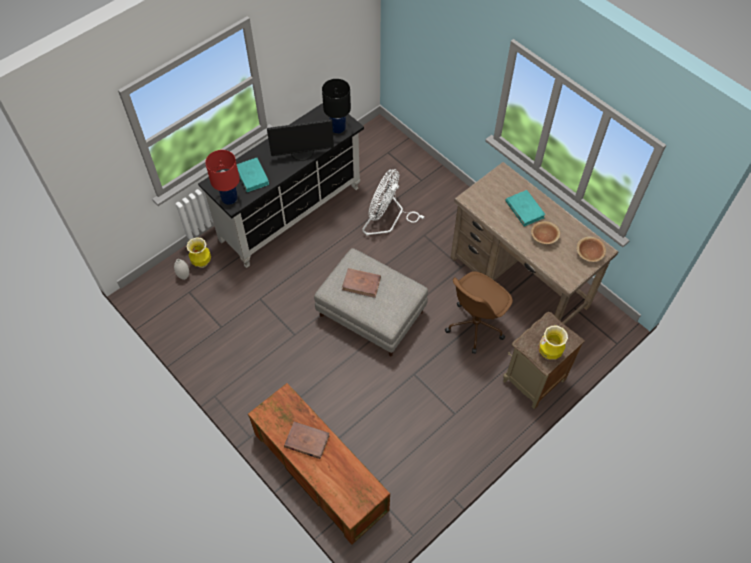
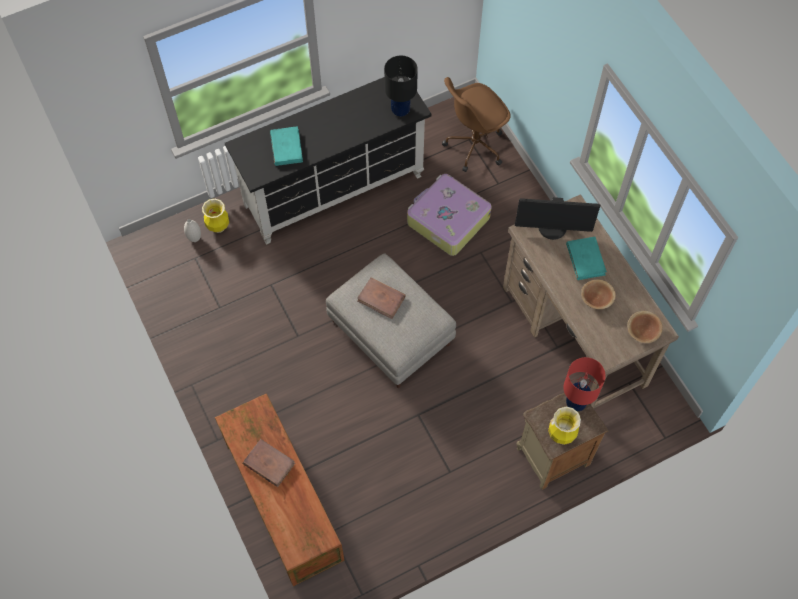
camera: 15 degrees right, 5 degrees up
(230, 199) = (254, 170): red table lamp -> red table lamp (576, 403)
(302, 153) = (351, 132): monitor -> monitor (552, 229)
(389, 216) = (447, 220): white fan -> suitcase
(474, 328) = (503, 378): brown office chair -> brown office chair (473, 147)

